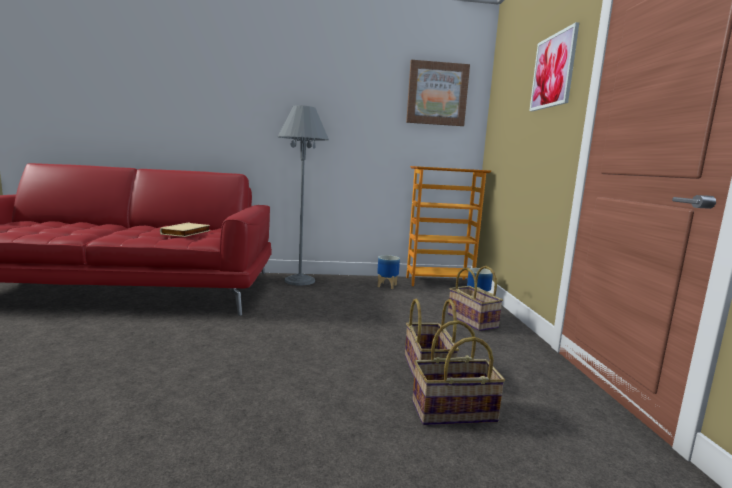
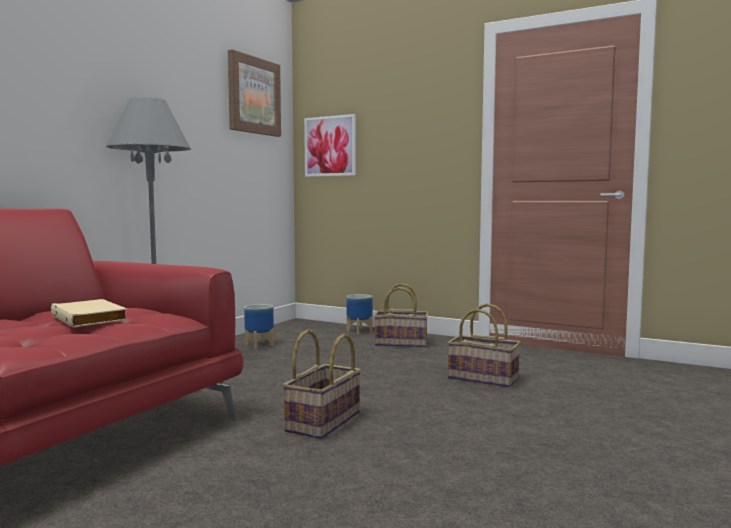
camera: 55 degrees left, 5 degrees down
(439, 282) = (286, 328): bookcase -> none
(453, 412) = (555, 387): basket -> basket (324, 422)
(553, 71) = (423, 91): picture -> picture (330, 146)

